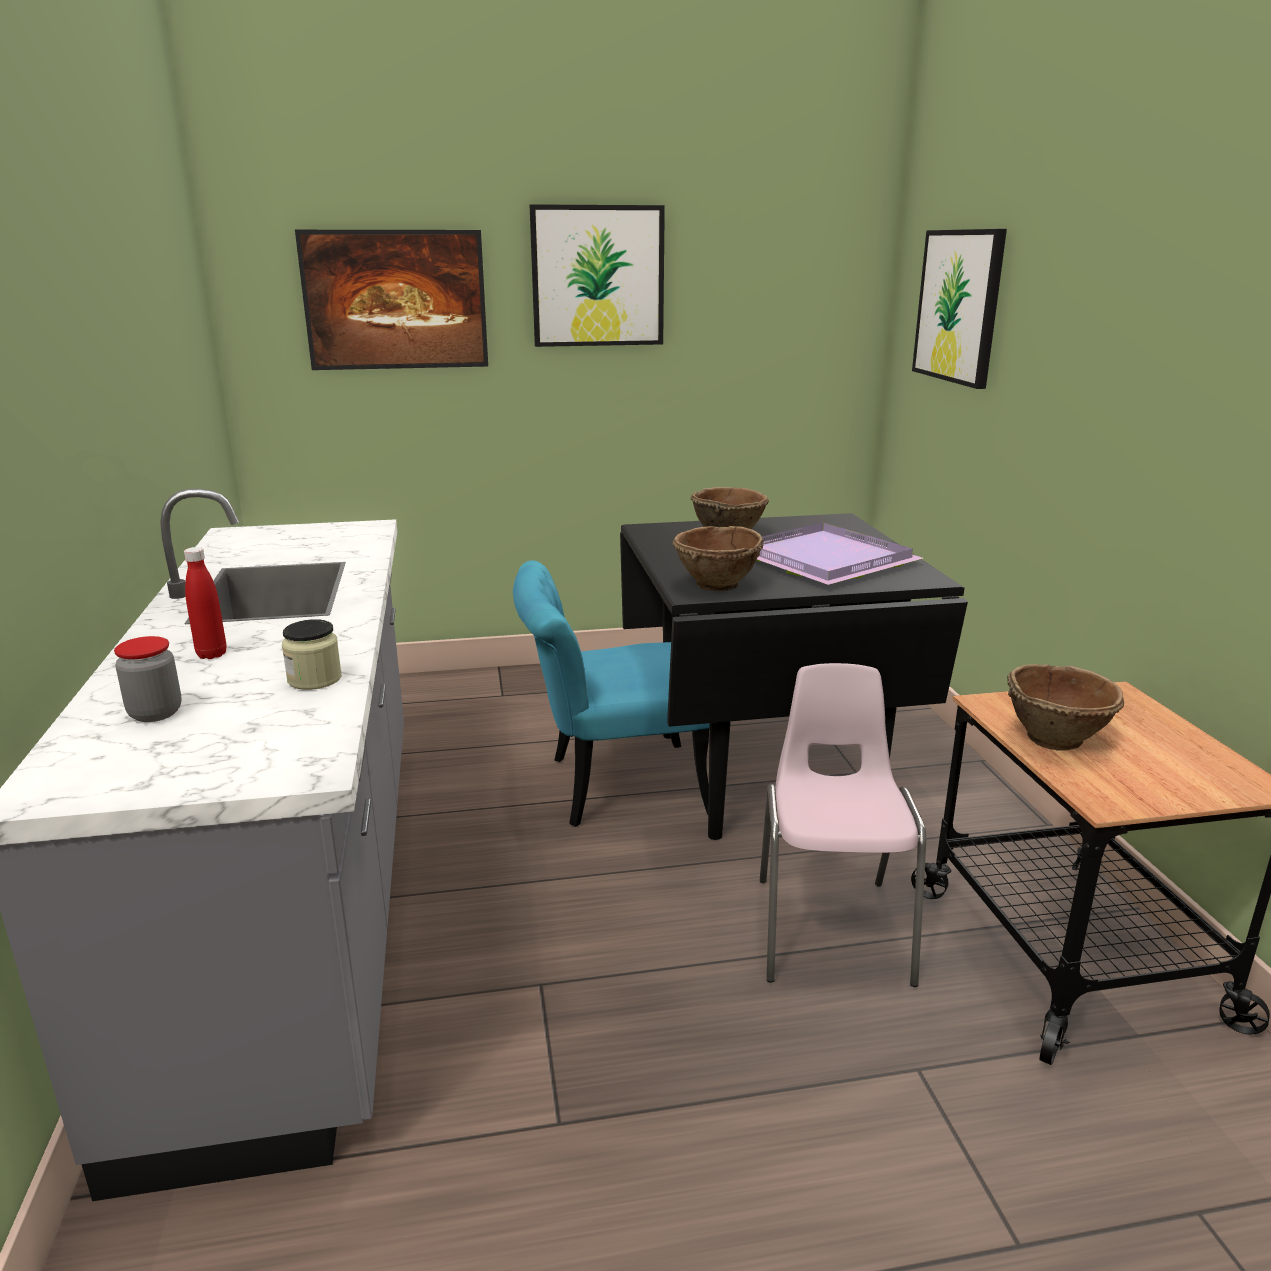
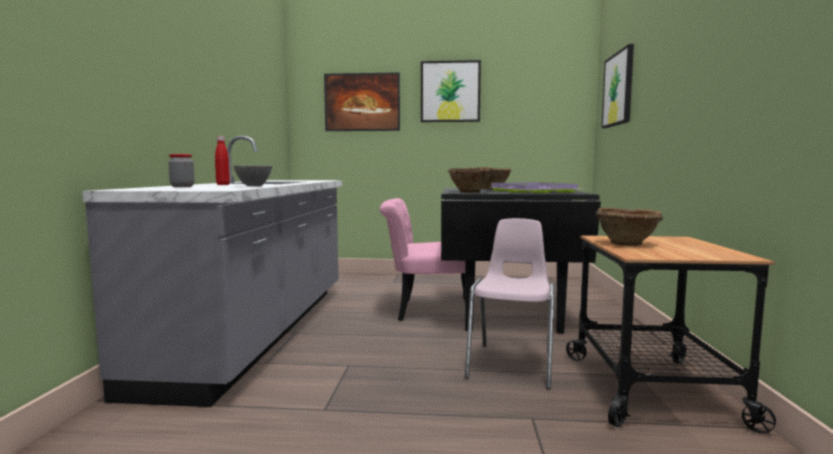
camera: 15 degrees right, 15 degrees down
(314, 679) = (254, 186): jar -> grey bowl
(609, 786) = (425, 311): turquoise chair -> pink chair

